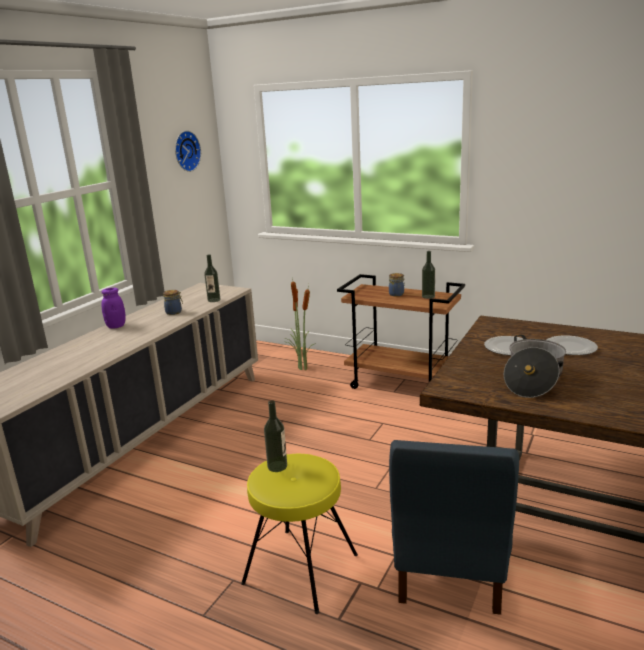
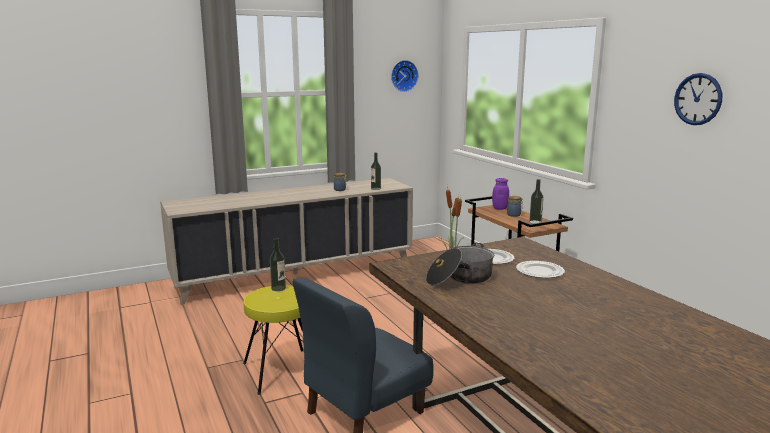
camera: 35 degrees right, 5 degrees down
(116, 326) = (296, 189): purple jar -> purple jar (500, 208)
(595, 148) = (698, 99): none -> wall clock

